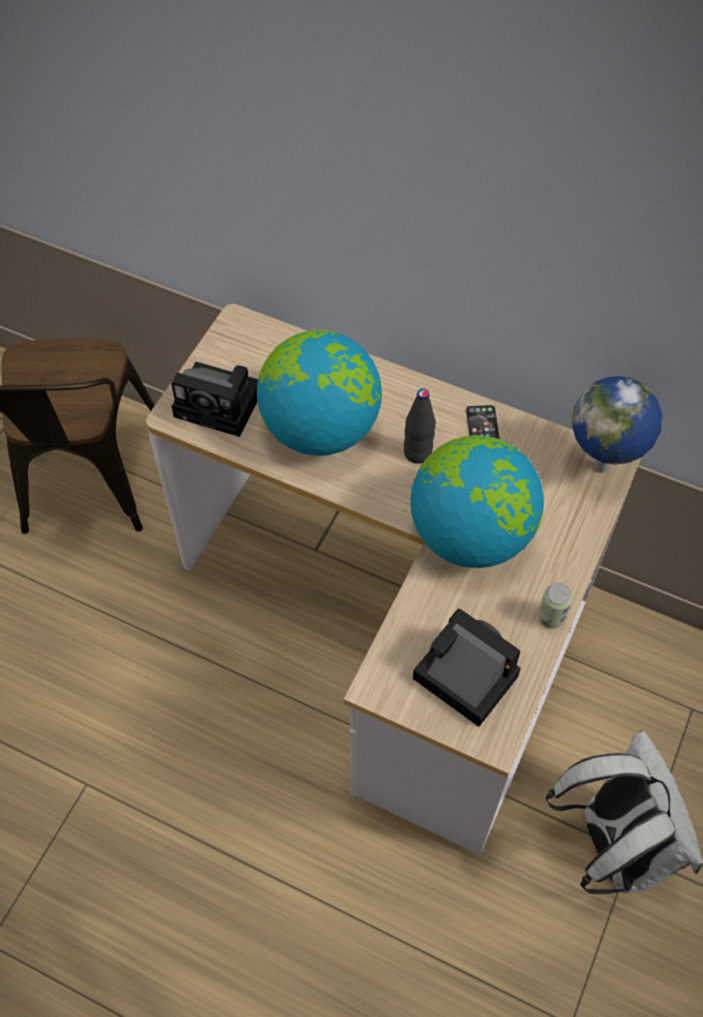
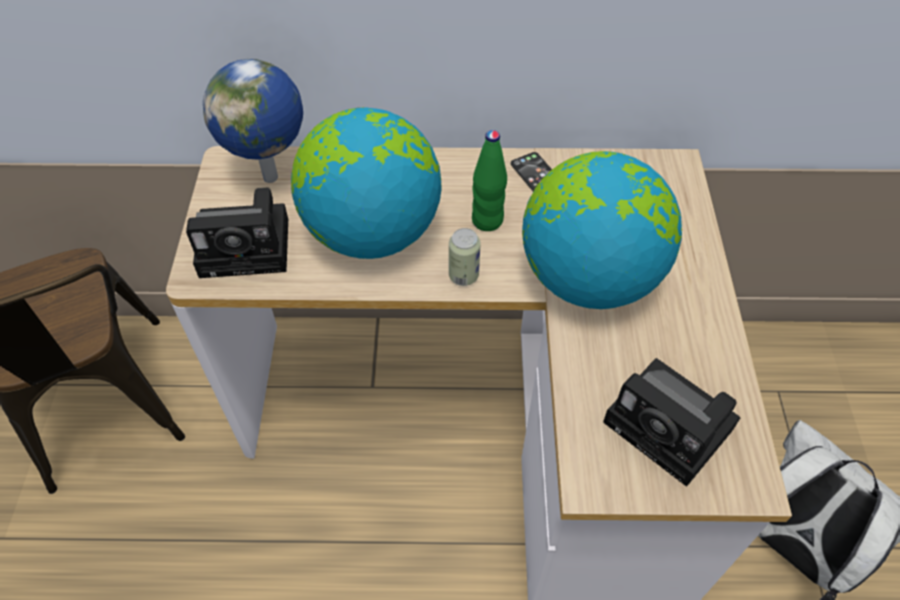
camera: 25 degrees left, 5 degrees down
(417, 453) = (487, 220): black bottle -> green bottle
(461, 676) = (673, 429): camera -> camera turned 150 degrees counterclockwise
(551, 617) = (721, 328): can -> can (463, 276)
(602, 468) = (672, 171): globe -> globe (272, 177)

